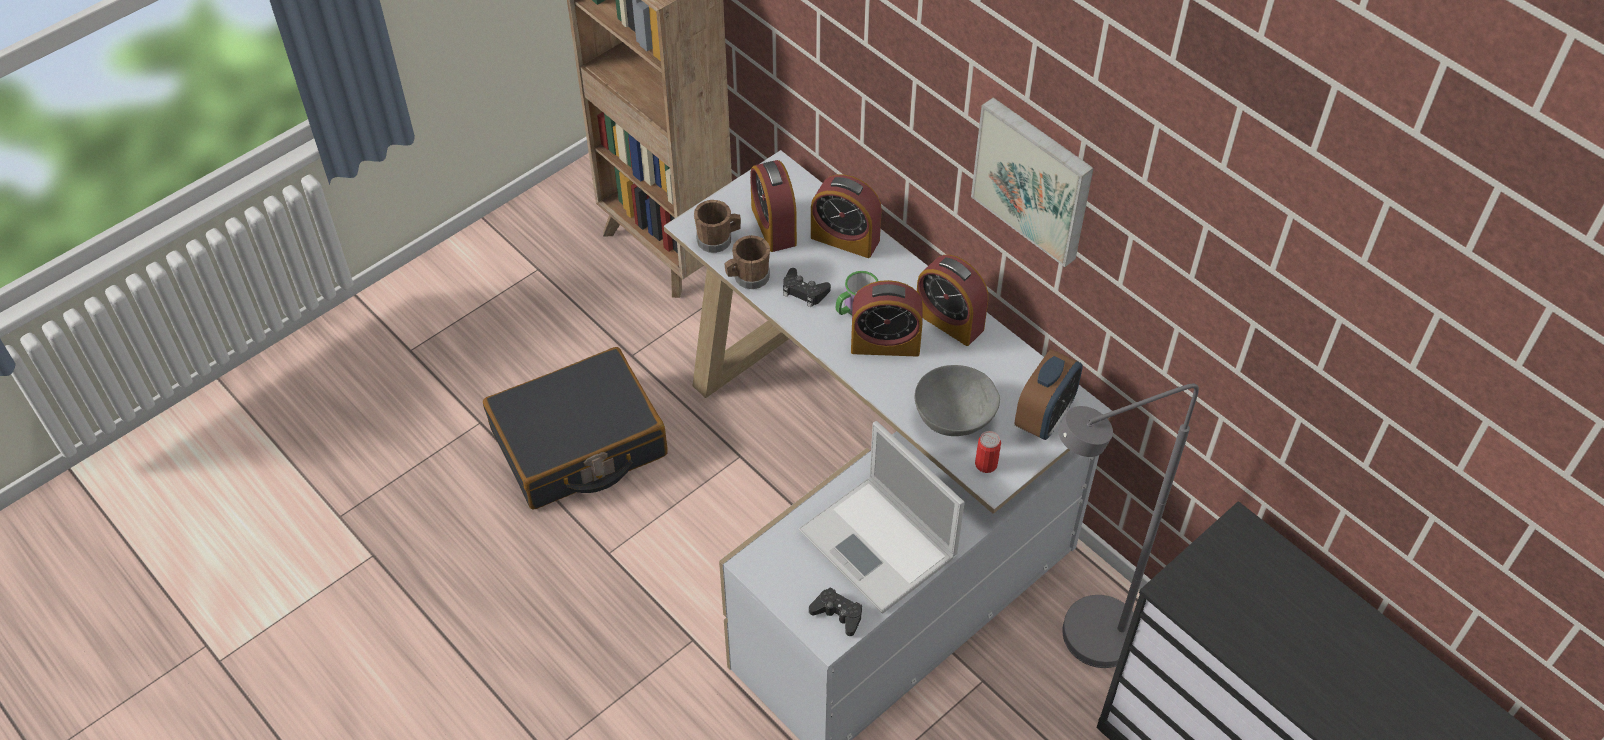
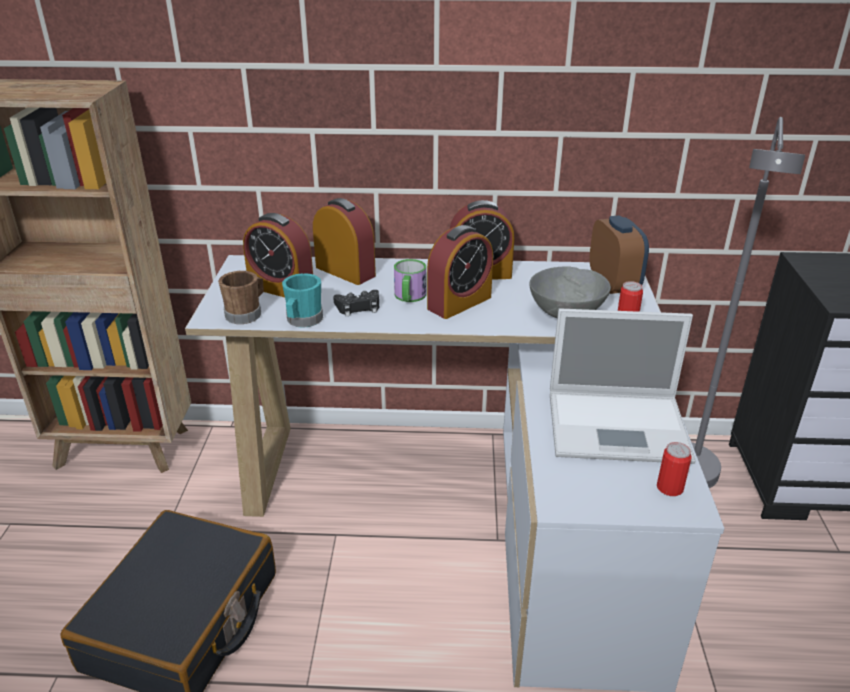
camera: 45 degrees left, 20 degrees down
(747, 277) = (303, 321): brown mug -> turquoise mug
(837, 614) = (669, 488): black game controller -> can
(845, 239) = (345, 271): alarm clock -> alarm clock turned 120 degrees counterclockwise
(1034, 179) = (527, 77): picture -> none

